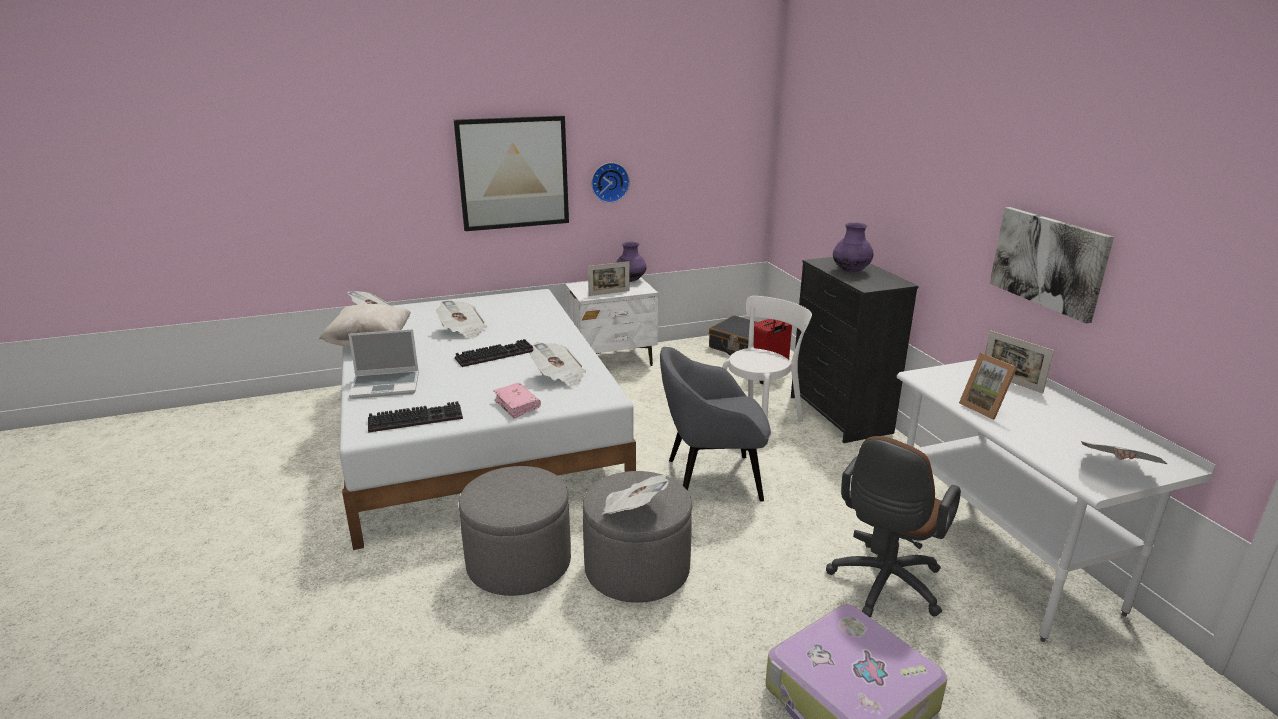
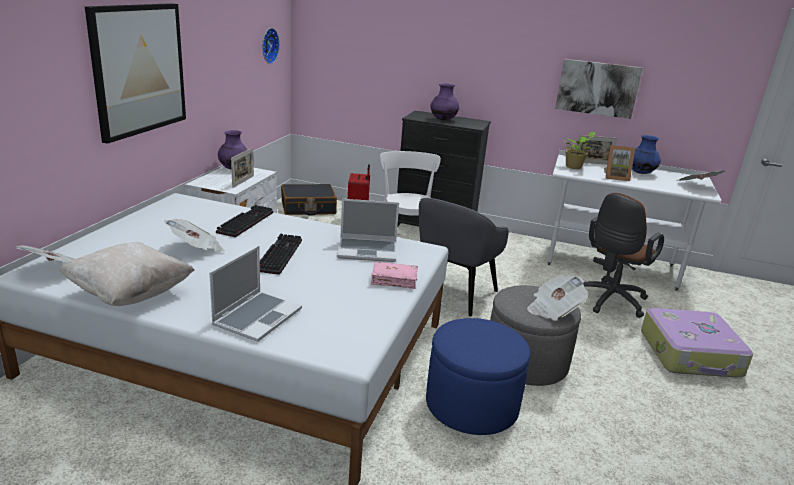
camera: 55 degrees left, 0 degrees up
(417, 418) = (355, 324): keyboard -> keyboard (245, 222)
(519, 563) = (471, 405): grey ottoman -> blue ottoman
(559, 377) = (368, 250): newspaper -> laptop
(609, 182) = (206, 73): wall clock -> wall clock (268, 45)
(883, 586) = (609, 301): brown office chair -> brown office chair turned 60 degrees clockwise
(958, 377) = (574, 167): none -> potted plant
(1061, 419) = (640, 173): none -> blue vase

